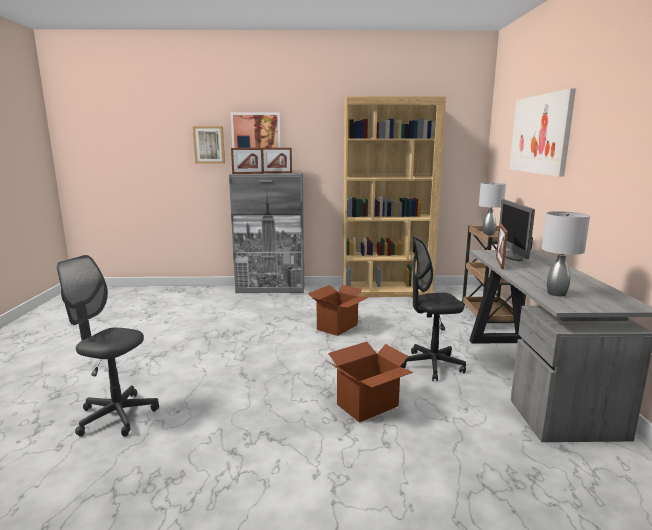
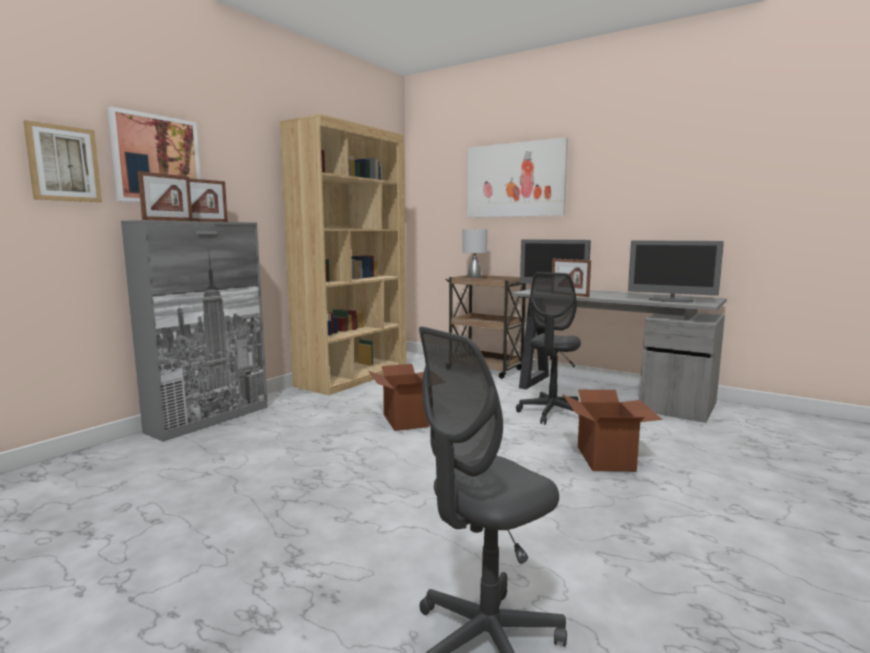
camera: 55 degrees left, 5 degrees down
(557, 294) = (671, 300): grey table lamp -> monitor

